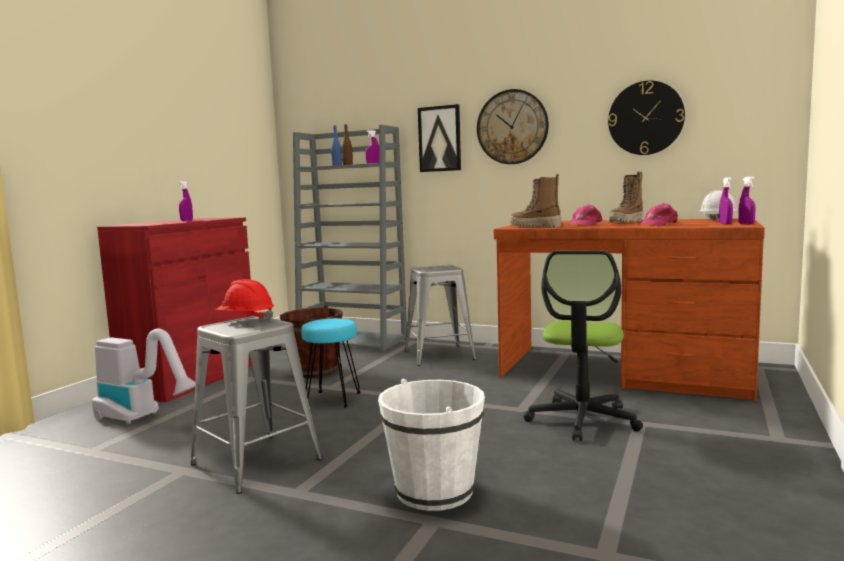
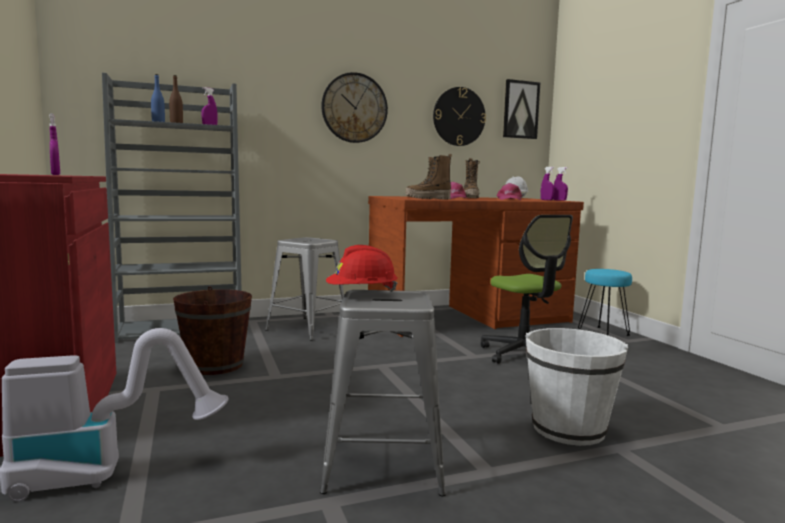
camera: 45 degrees left, 0 degrees up
(333, 399) = (307, 386): turquoise stool -> turquoise stool (603, 333)
(440, 139) = (280, 109): picture -> picture (520, 110)

